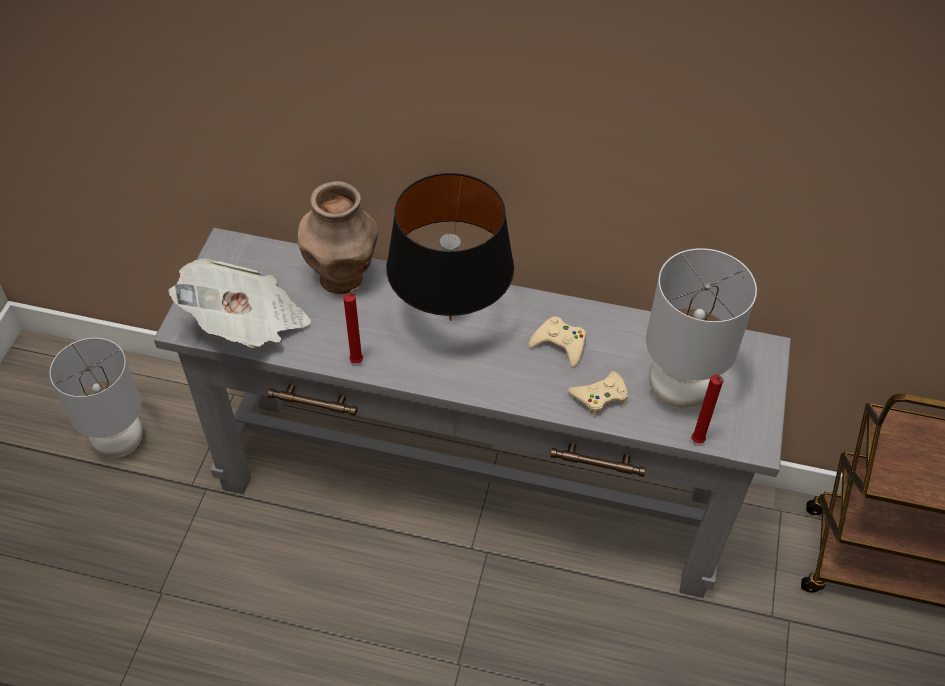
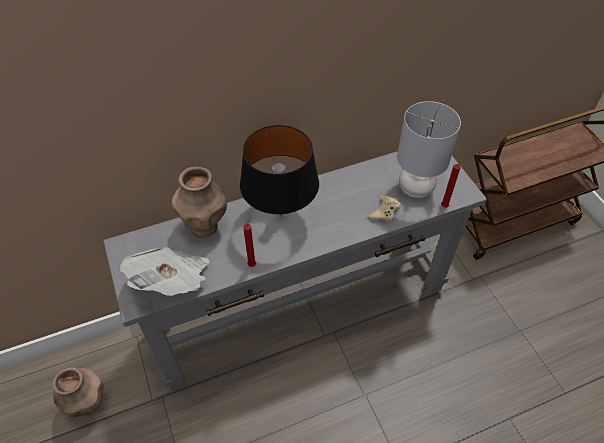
camera: 35 degrees left, 0 degrees up
(120, 441) = (88, 404): grey table lamp -> brown vase
(559, 344) = (344, 198): beige game controller -> none

